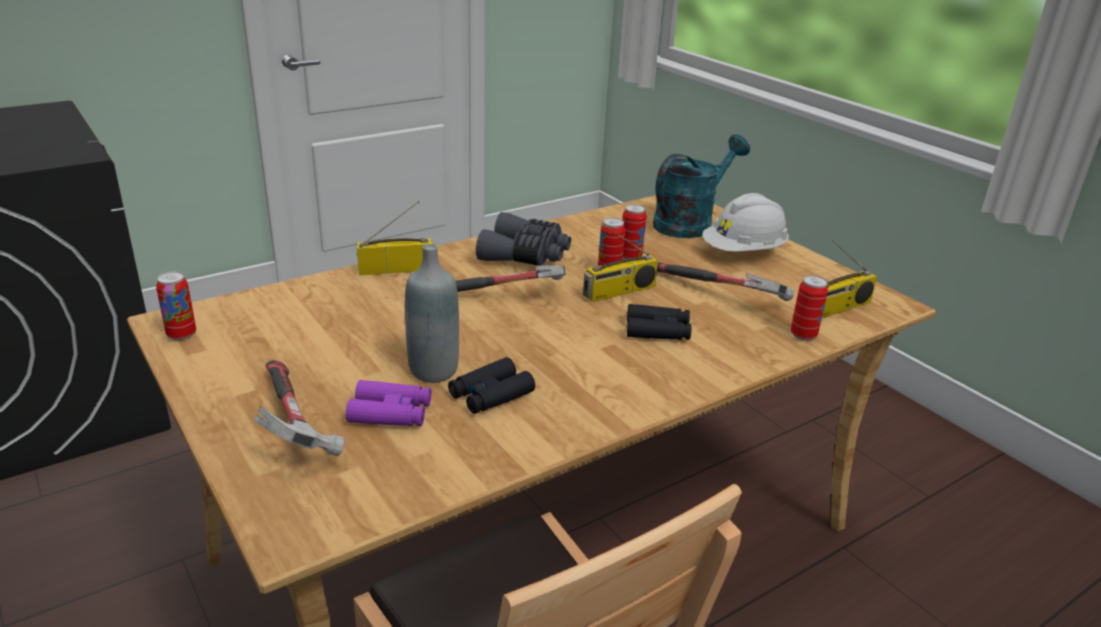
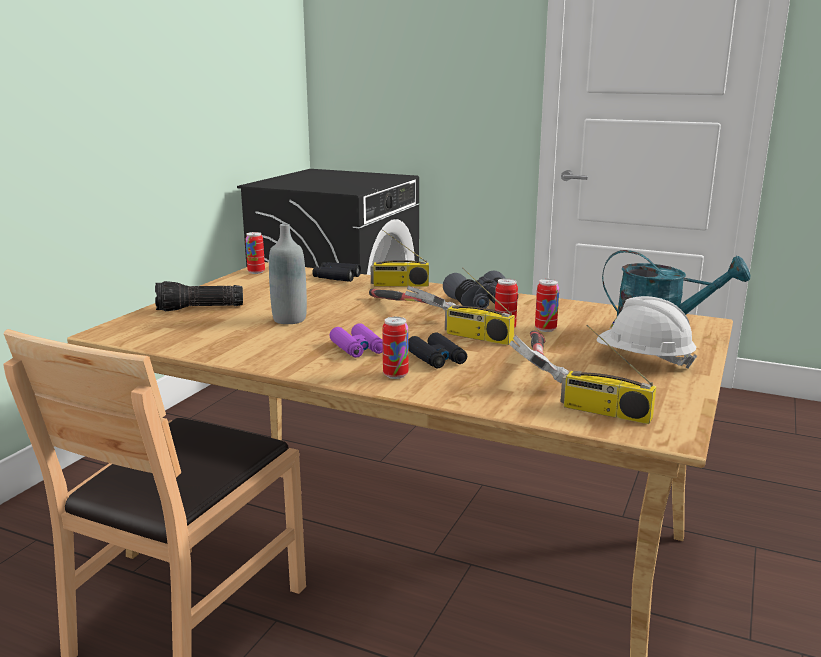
camera: 60 degrees right, 10 degrees down
(292, 423) = (199, 309): hammer -> flashlight
(390, 413) = (232, 322): purple binoculars -> purple binoculars (358, 348)
(397, 269) = (399, 285): radio -> radio turned 135 degrees clockwise
(490, 394) = (280, 336): black binoculars -> black binoculars (336, 277)
(803, 335) = (520, 406): can -> can (395, 375)

